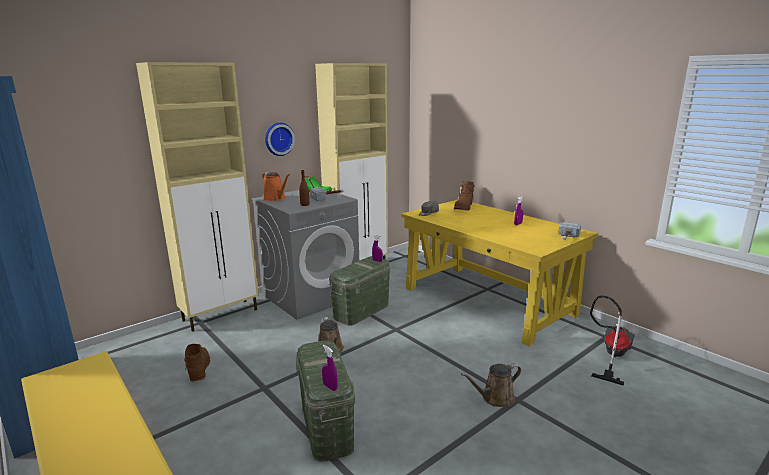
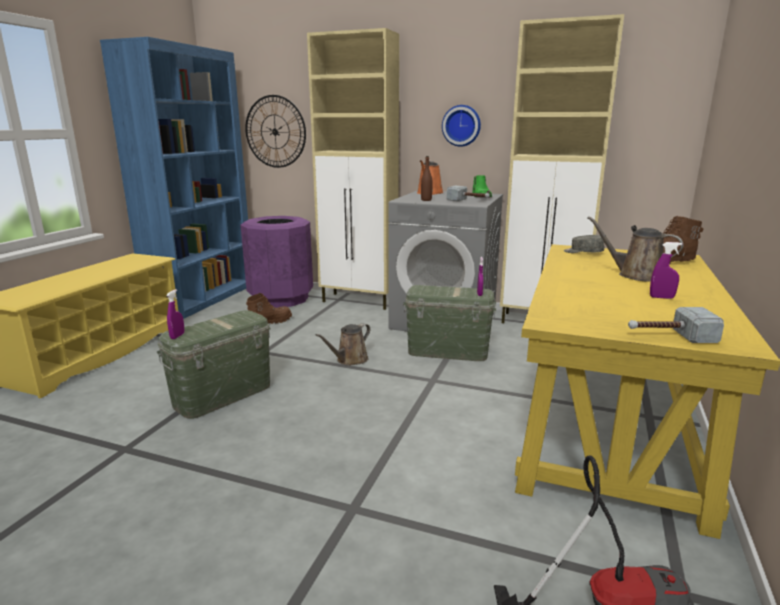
camera: 60 degrees right, 0 degrees up
(72, 168) = (275, 131): none -> wall clock
(144, 350) = (281, 298): none -> purple trash can
(495, 398) = (341, 487): brown watering can -> brown watering can (635, 275)

